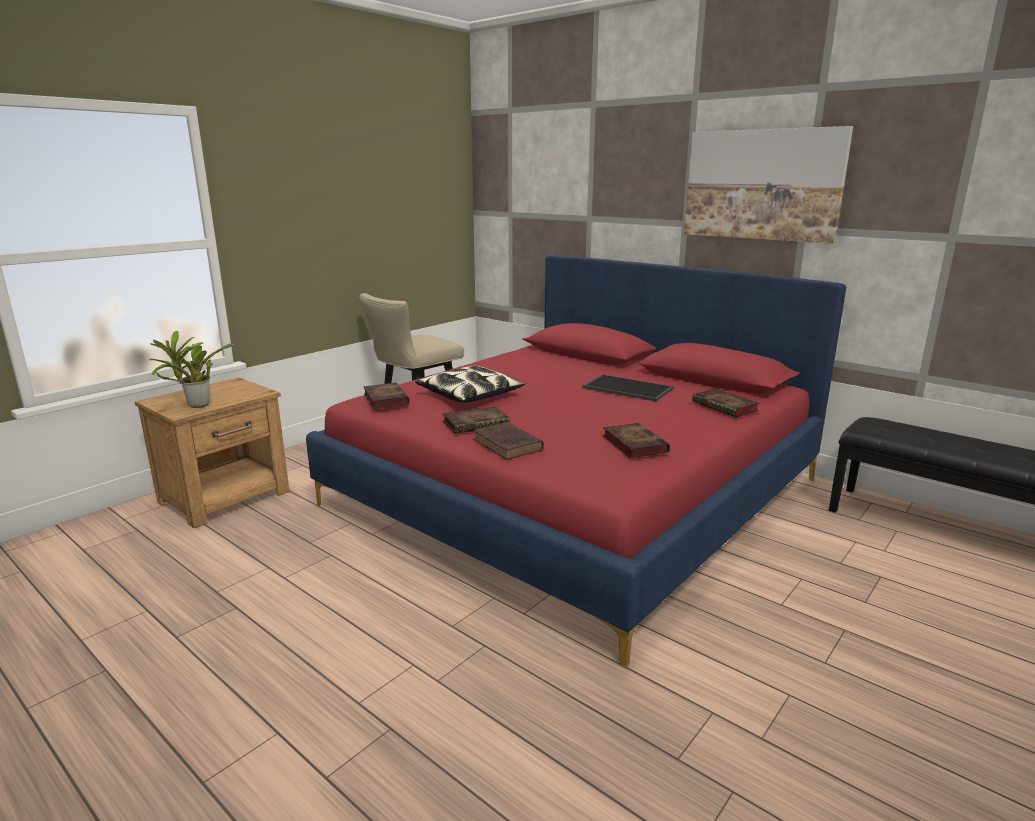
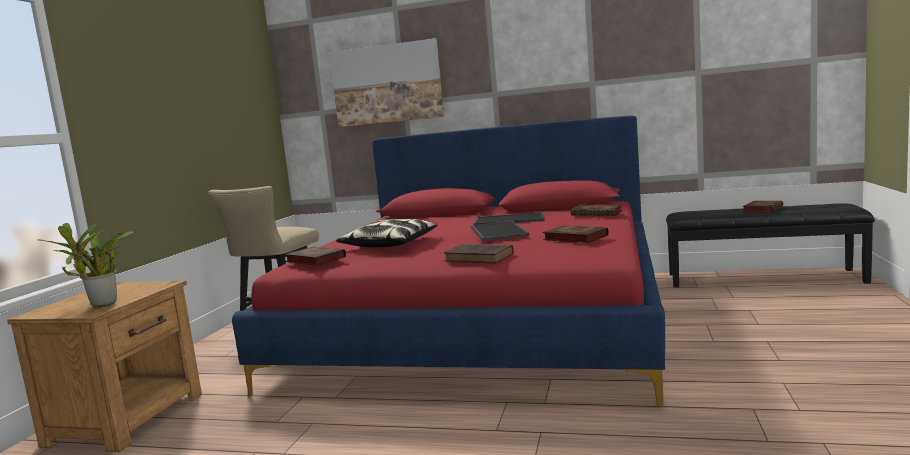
camera: 25 degrees left, 10 degrees down
(477, 424) = (428, 255): book -> book (762, 209)
(584, 406) = (497, 231): none -> tray
(762, 185) = (555, 54): picture -> picture (387, 84)

